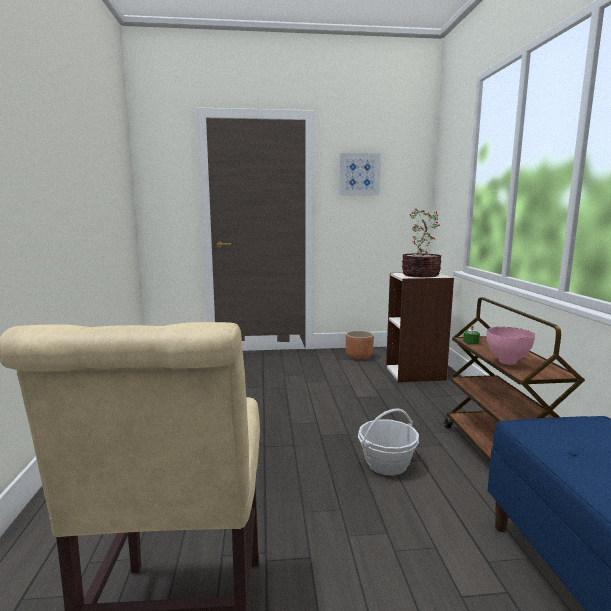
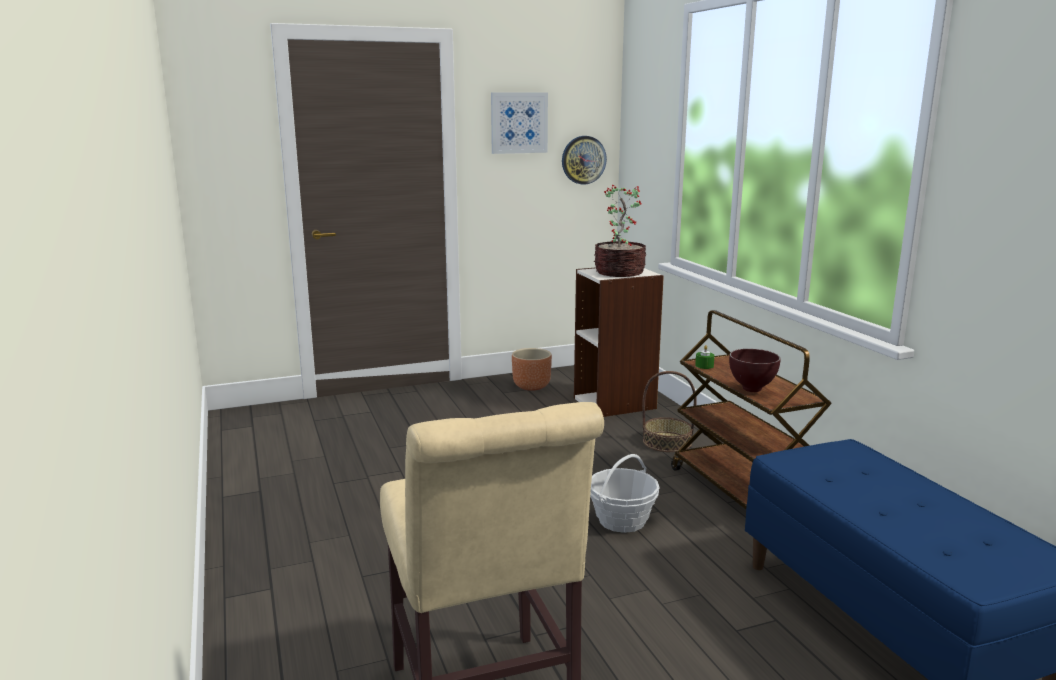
camera: 15 degrees left, 5 degrees up
(406, 201) = (583, 160): none -> wall clock
(447, 405) = (667, 442): none -> basket
(507, 363) = (752, 390): pink bowl -> brown bowl

